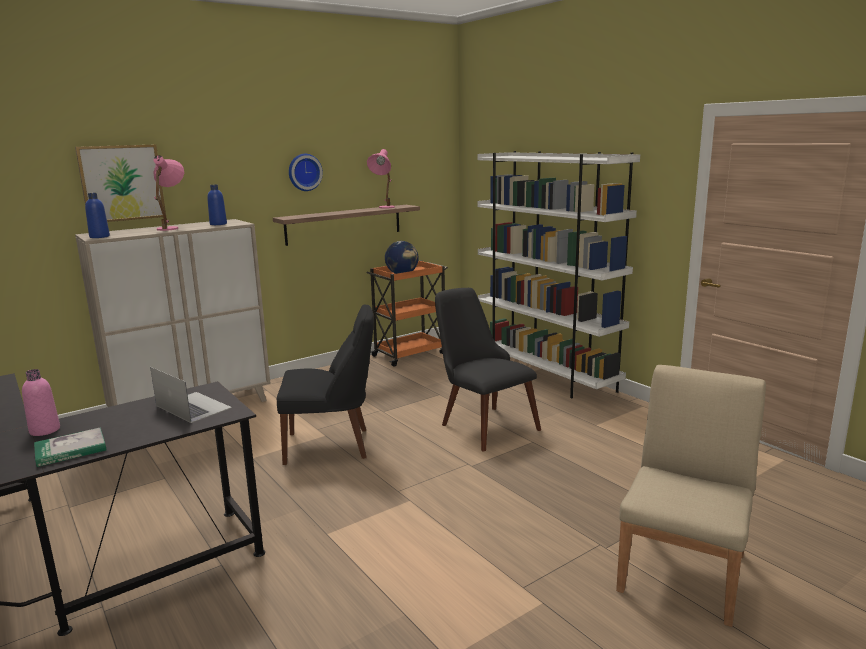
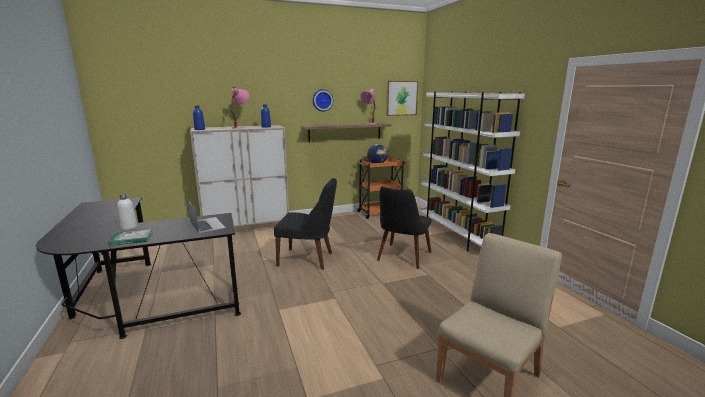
camera: 15 degrees right, 0 degrees up
(45, 430) = (129, 227): pink bottle -> white bottle
(122, 183) = (218, 101): picture -> picture (401, 98)
(481, 423) = (401, 259): black chair -> black chair turned 135 degrees counterclockwise

